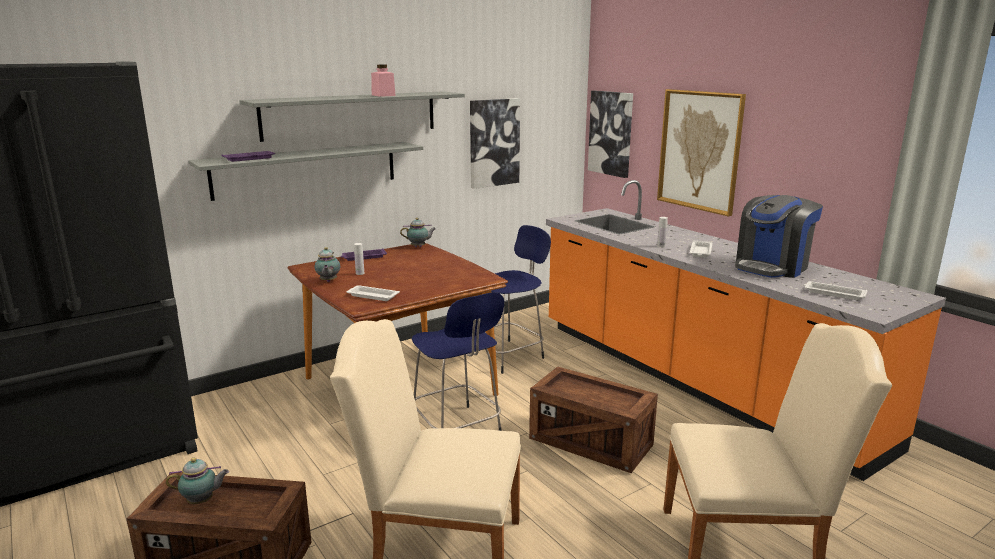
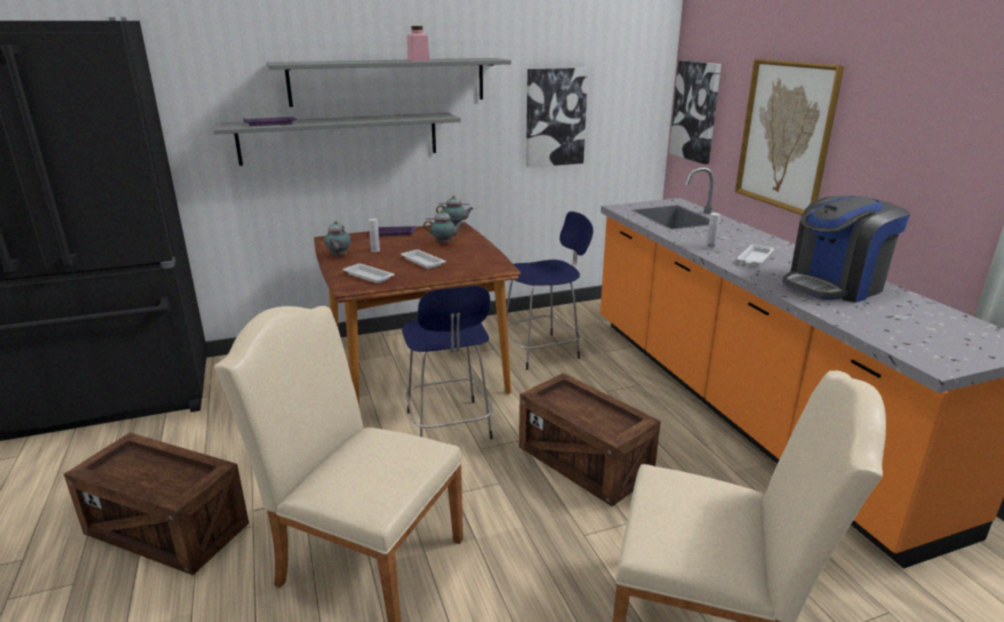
camera: 15 degrees right, 5 degrees up
(202, 501) = (137, 467): teapot -> teapot (444, 243)
(833, 293) = (895, 329): white tray -> white tray (422, 262)

